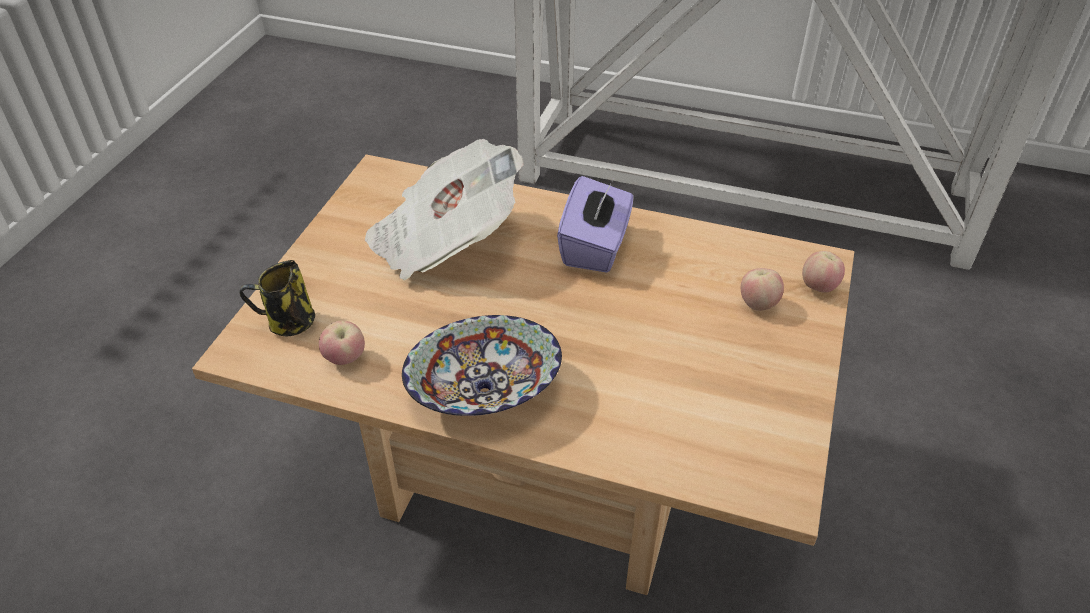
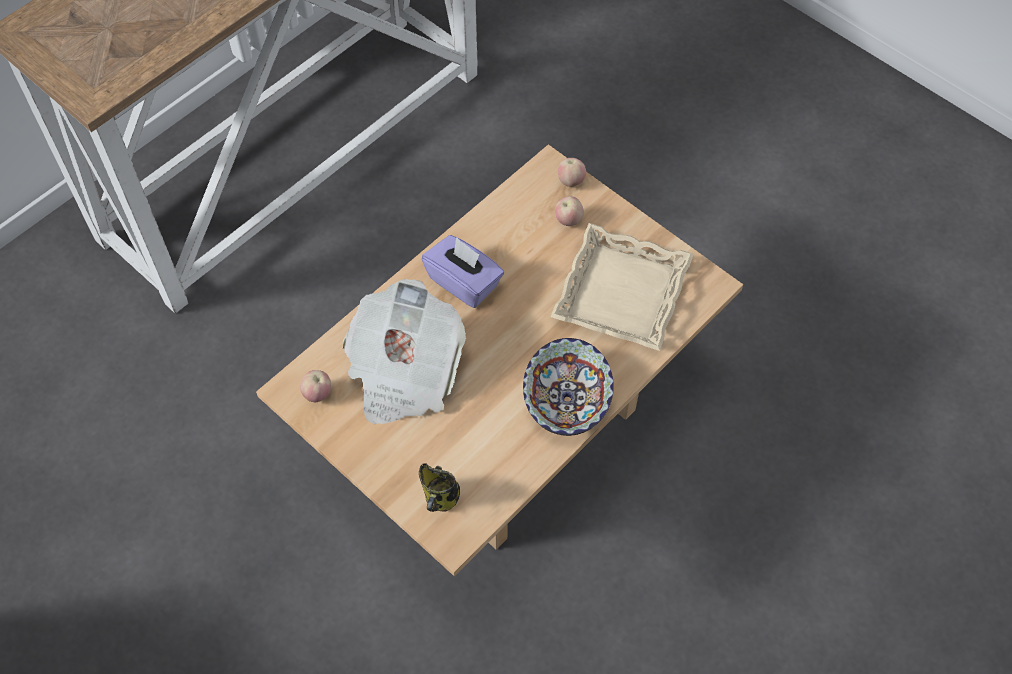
camera: 65 degrees left, 15 degrees up
(345, 359) = (495, 472): apple -> apple (317, 394)
(687, 392) = (620, 293): none -> beige tray

